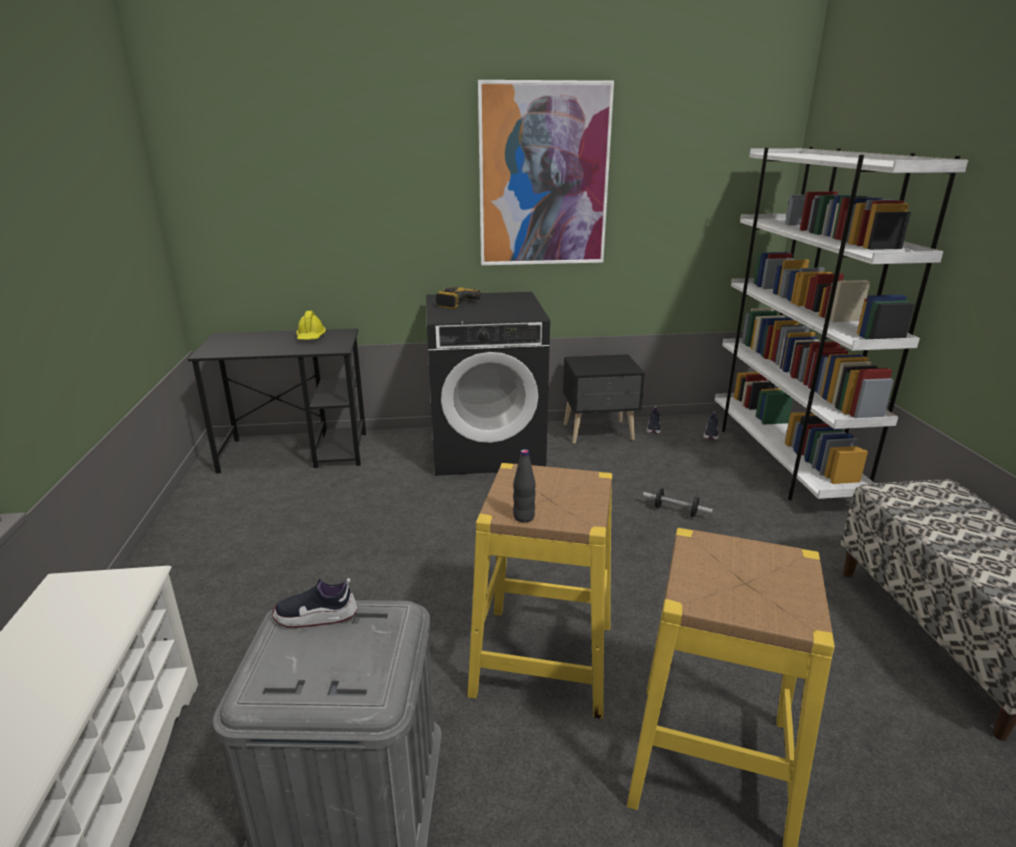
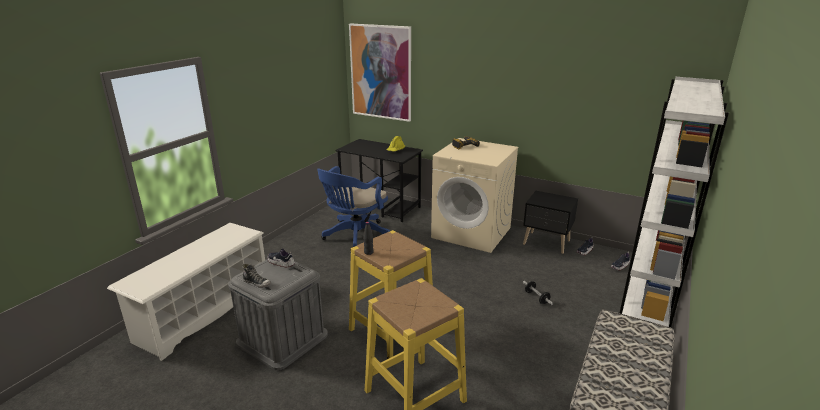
camera: 35 degrees right, 0 degrees up
(297, 517) = (354, 236): none -> blue office chair
(314, 691) = (257, 283): none -> shoe
(487, 448) = (472, 232): black washing machine -> beige washing machine
(543, 176) = (533, 79): picture -> picture (381, 72)

